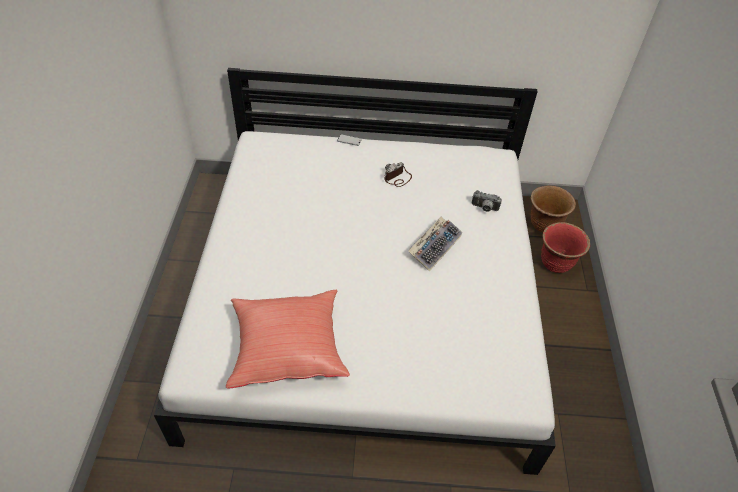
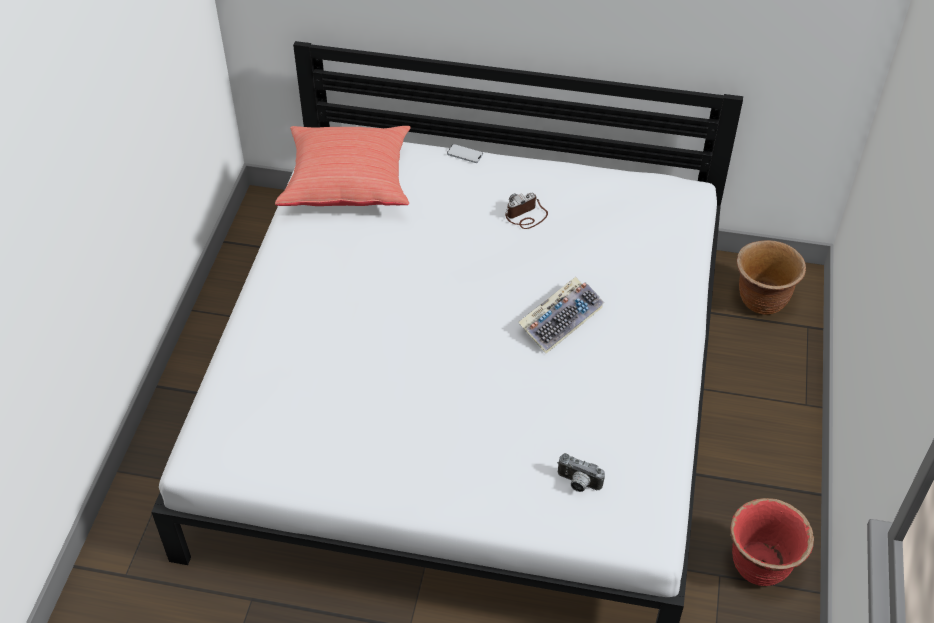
camera: 10 degrees right, 0 degrees up
(287, 348) = (332, 440): red pillow -> red pillow (348, 184)
(484, 208) = (646, 269): camera -> camera (577, 483)
(556, 263) = (767, 360): red planter -> red planter (760, 566)

